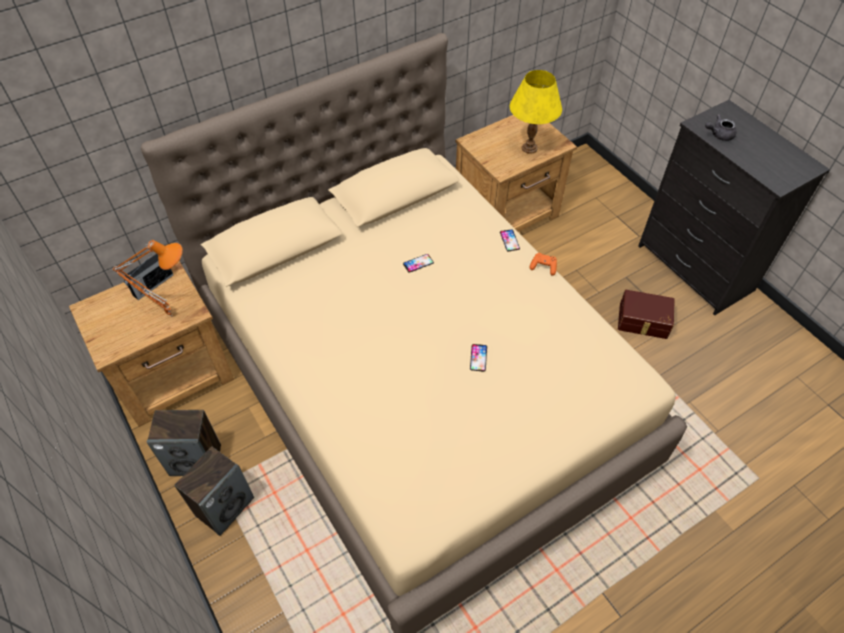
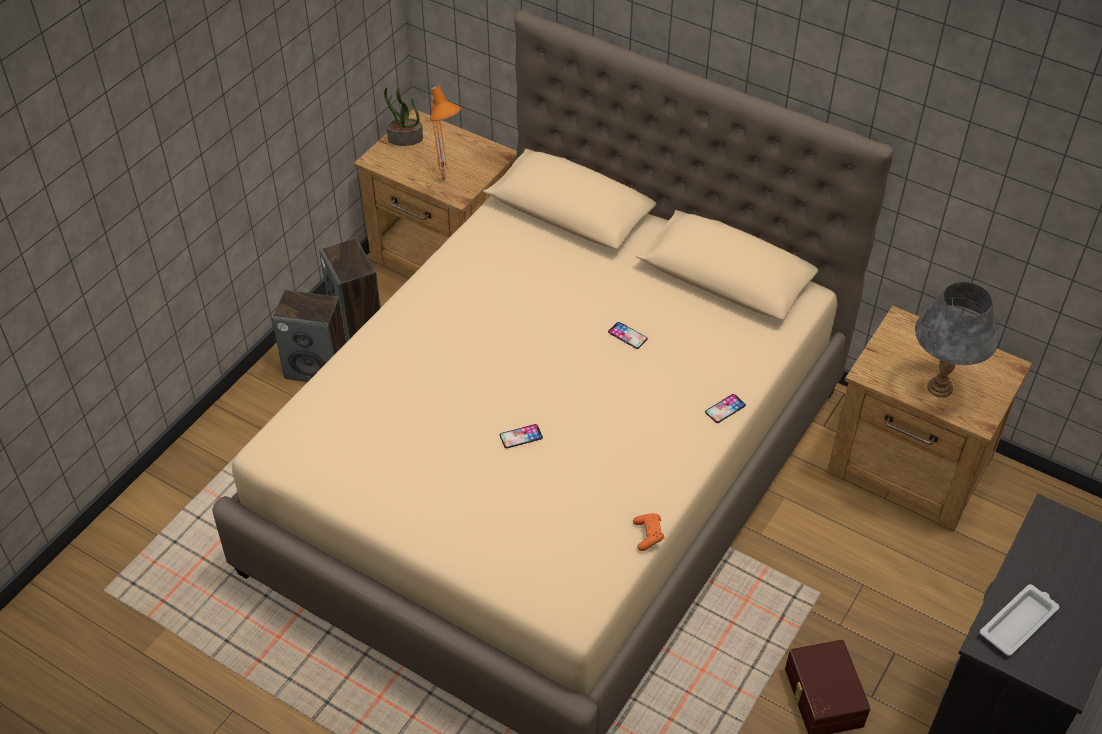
camera: 65 degrees right, 5 degrees down
(100, 324) = (405, 139): none -> potted plant
(152, 285) = (473, 150): radio -> none
(529, 148) = (940, 387): yellow table lamp -> grey table lamp
(543, 267) = (702, 456): orange game controller -> orange game controller (648, 535)
(718, 134) = (1047, 546): grey teapot -> none
(767, 167) = (1019, 622): none -> white tray

